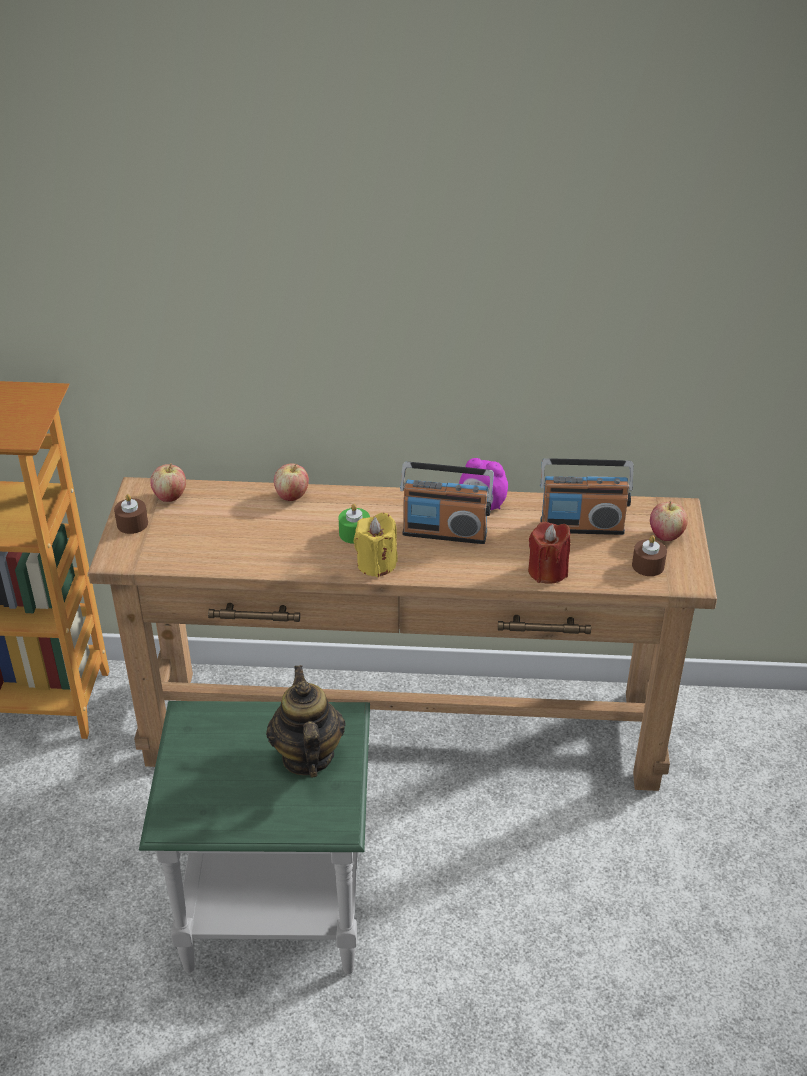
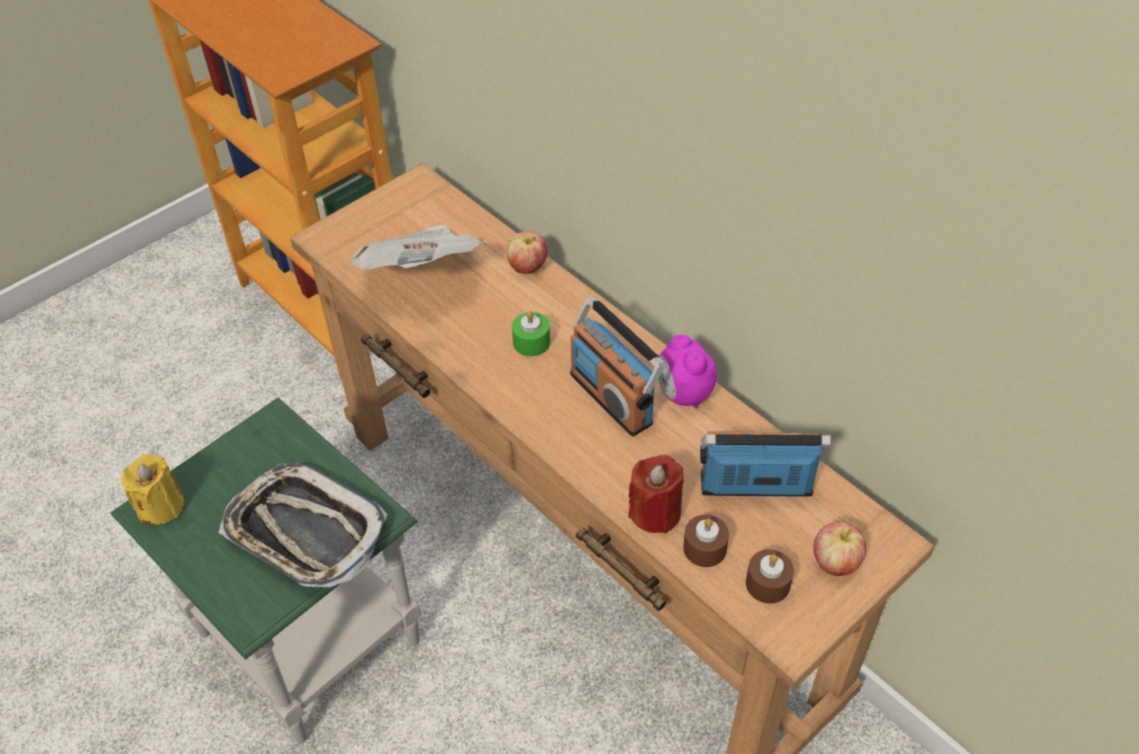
camera: 45 degrees right, 10 degrees up
(132, 524) = (373, 212): brown candle -> brown candle (704, 548)
(170, 496) = (432, 204): apple -> none
(223, 538) = (421, 273): none -> newspaper
(307, 756) = (305, 532): teapot -> tray
(376, 564) = (510, 388): yellow candle -> yellow candle (161, 506)
(581, 526) = (756, 486): radio -> radio turned 135 degrees clockwise

